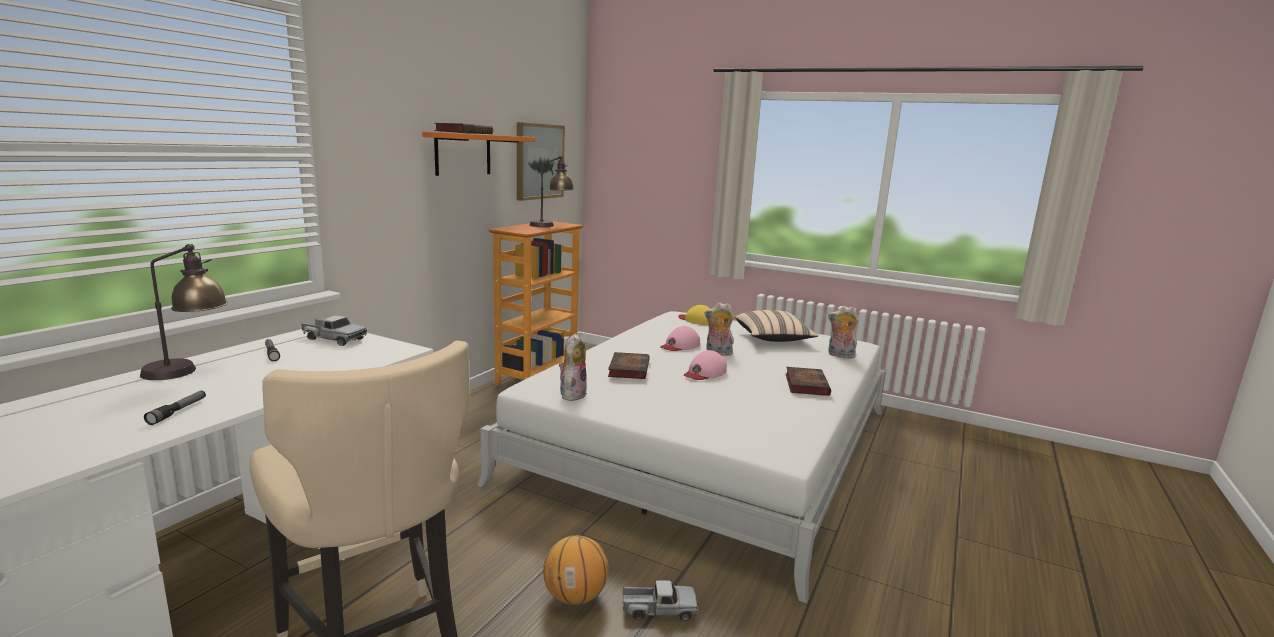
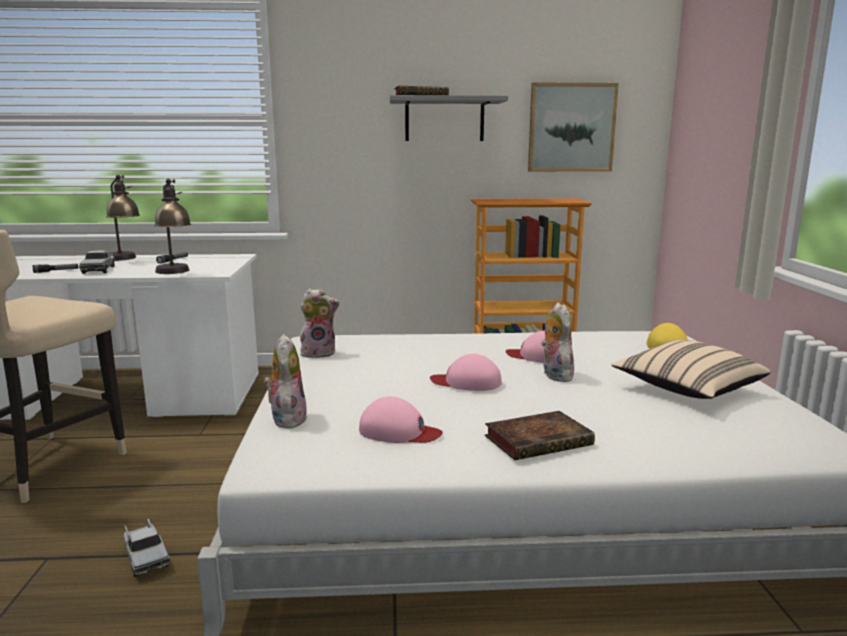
camera: 60 degrees right, 0 degrees up
(333, 339) = (220, 261): toy truck -> toy truck (99, 269)
(463, 154) = (444, 119): orange shelf -> grey shelf
(551, 226) = (547, 200): table lamp -> table lamp (175, 273)
(575, 596) = (147, 510): basketball -> none
(628, 369) = (417, 354): book -> none
(763, 409) = (399, 431): none -> pink cap
(840, 355) = (720, 441): plush toy -> plush toy (287, 419)

